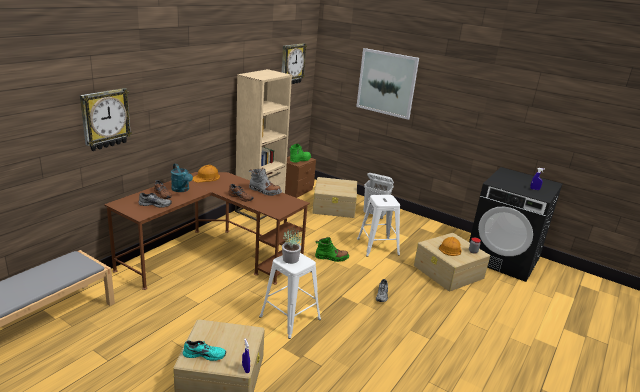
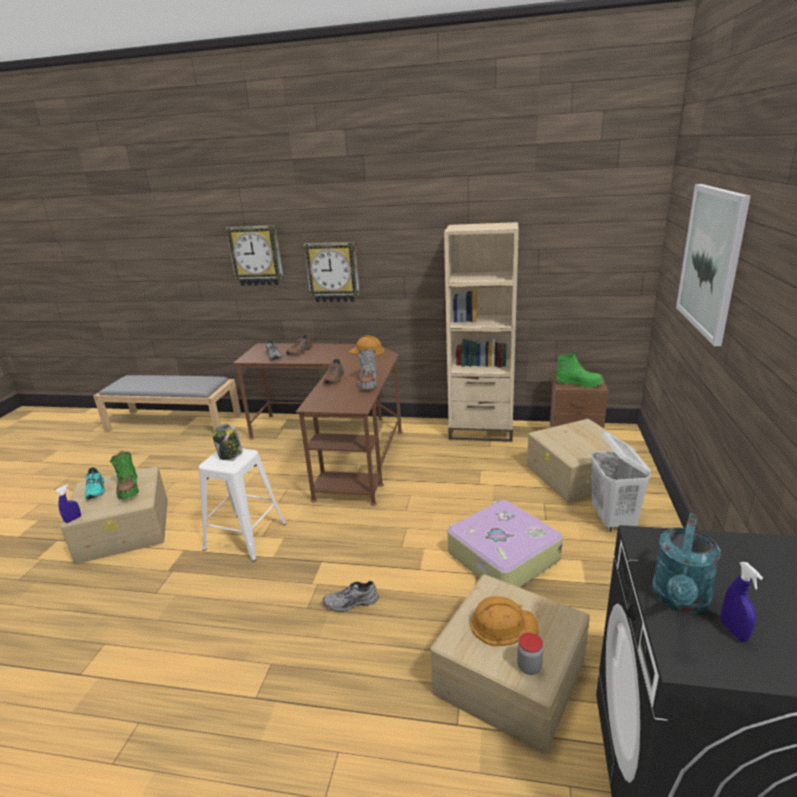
camera: 70 degrees right, 0 degrees up
(182, 190) = (321, 353): turquoise watering can -> turquoise watering can (680, 600)
(291, 259) = (230, 455): potted plant -> jar
(292, 64) = (588, 219): wall clock -> wall clock (333, 272)
(331, 258) = (416, 521): green boot -> green boot (128, 488)
(378, 247) = (501, 556): white stool -> suitcase

